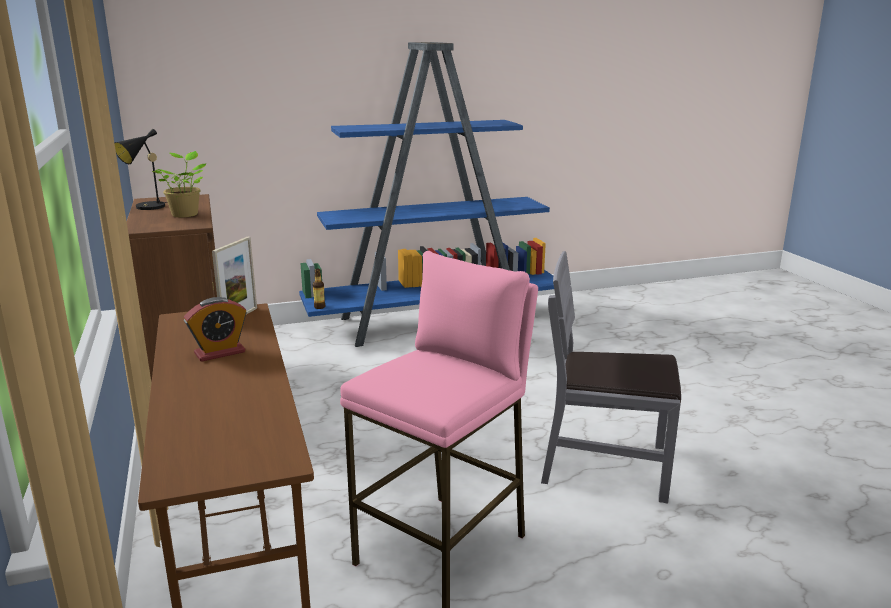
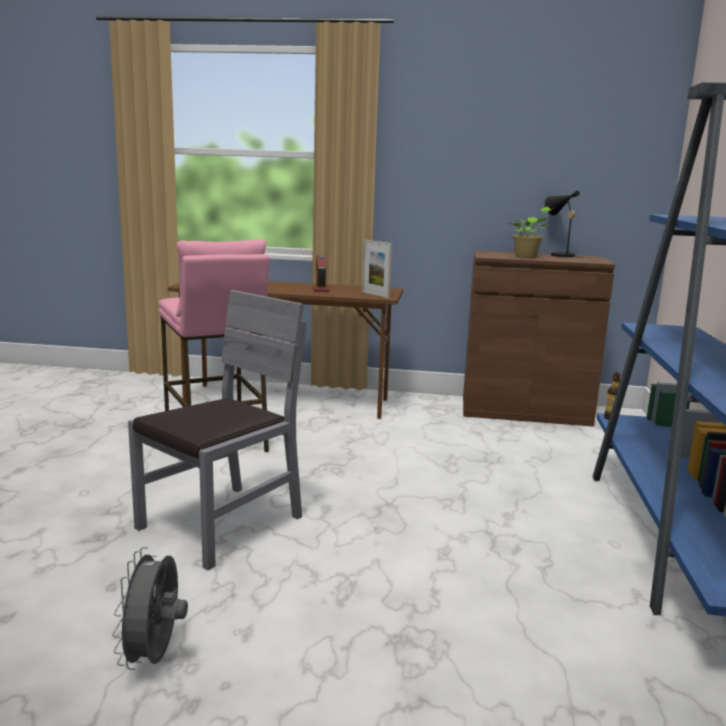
camera: 115 degrees right, 5 degrees down
(746, 429) = (155, 657): none -> grey fan

